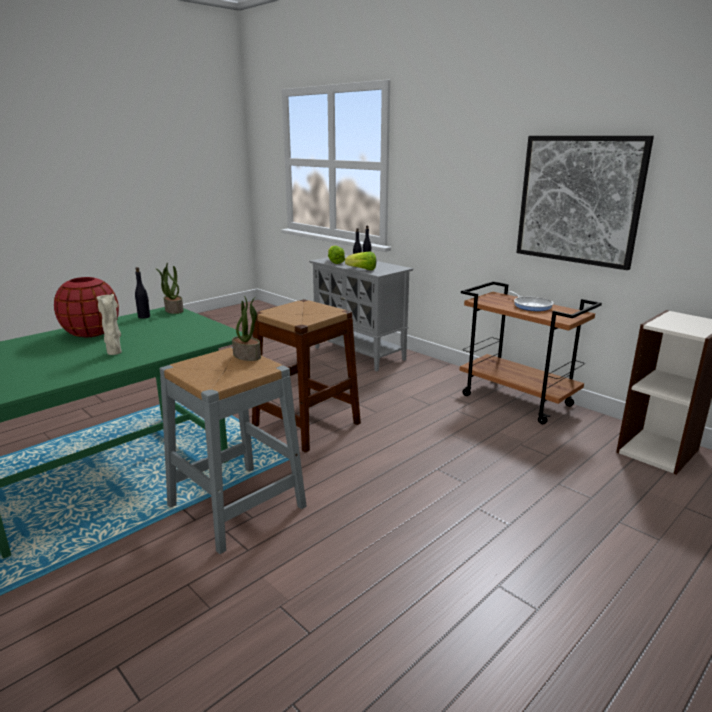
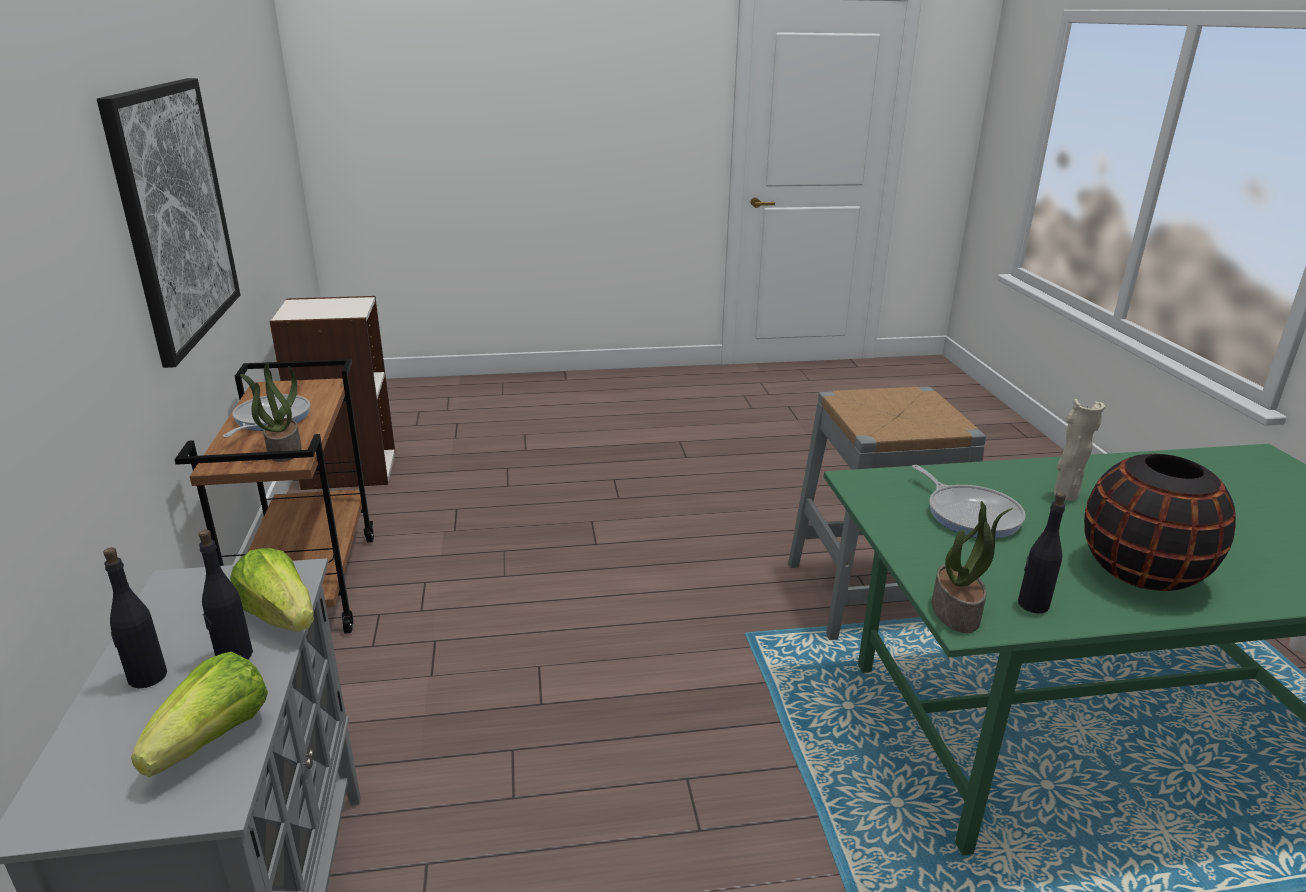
camera: 145 degrees left, 5 degrees up
(91, 333) = (1141, 572): red vase -> black vase
(169, 335) = (970, 514): none -> frying pan
(247, 356) = (859, 418): potted plant -> potted plant (283, 450)
(306, 424) = (682, 692): brown stool -> none

